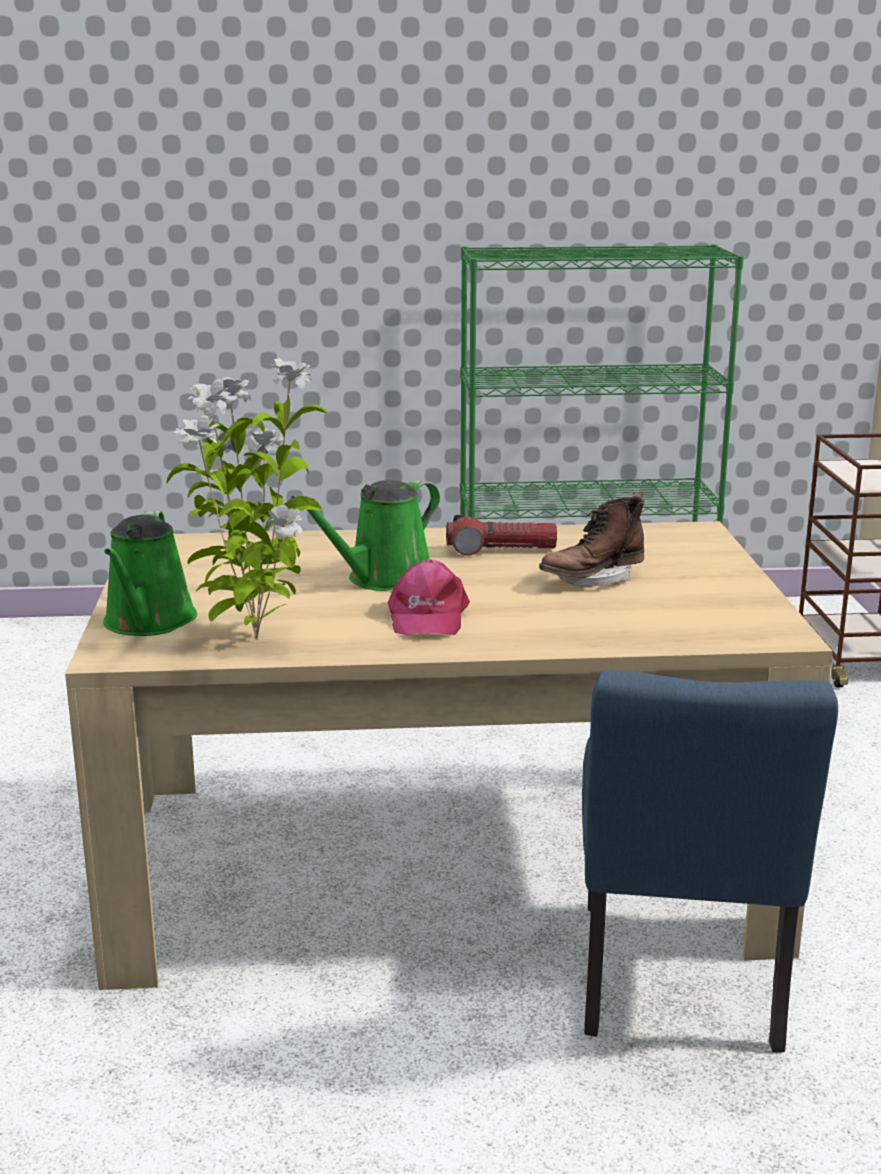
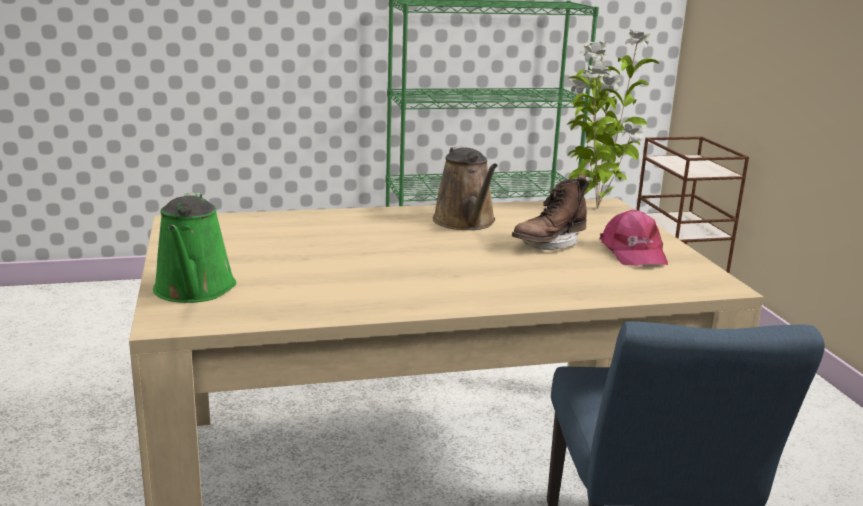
camera: 10 degrees left, 0 degrees up
(254, 637) = (293, 301): potted plant -> potted plant (594, 207)
(384, 579) = (383, 247): green watering can -> none
(426, 616) = (432, 278): pink cap -> pink cap (633, 252)
(501, 550) = (466, 222): flashlight -> brown watering can

